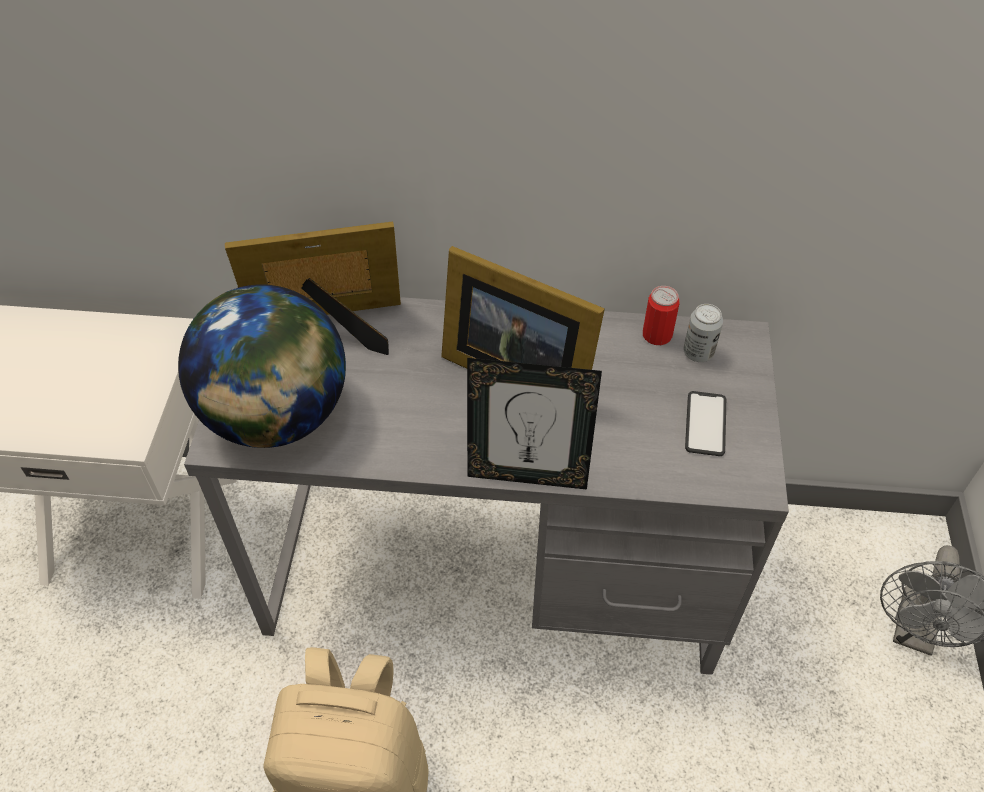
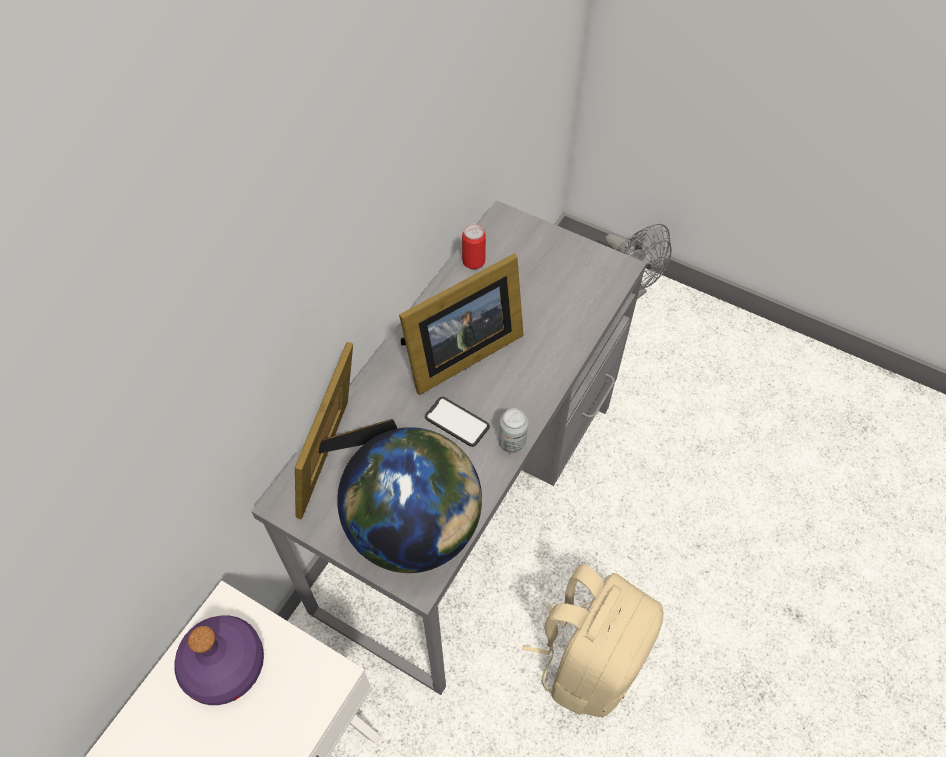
camera: 65 degrees left, 5 degrees up
(115, 357) = (225, 666): none -> purple bottle
(527, 474) = (554, 384): picture frame -> none
(698, 352) = (502, 247): can -> can (512, 443)
(705, 424) = (562, 271): phone -> phone (457, 422)

